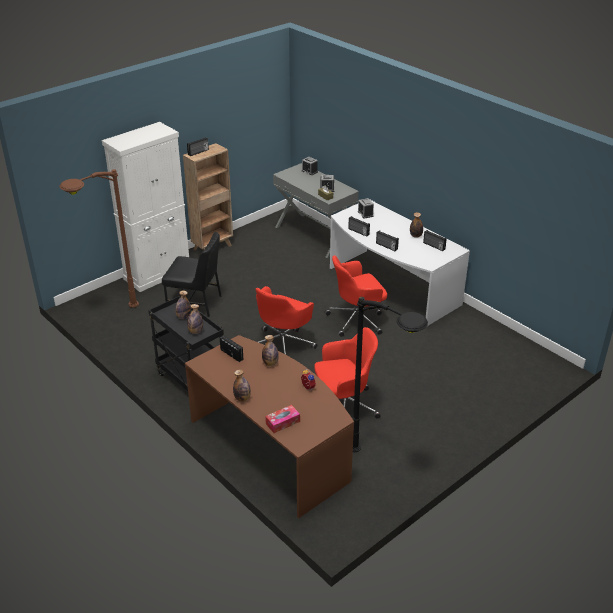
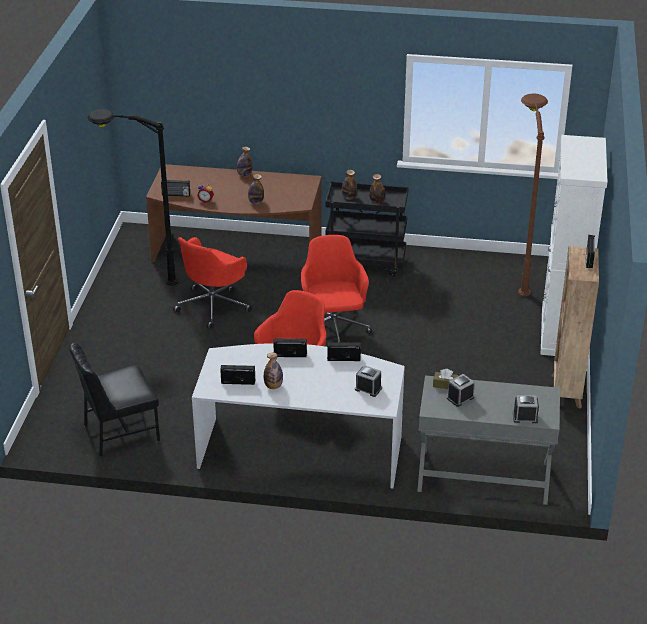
camera: 140 degrees right, 0 degrees up
(195, 303) = (472, 323): black chair -> black chair (119, 432)
(232, 354) = (294, 195): radio -> radio (176, 194)
(282, 422) = (196, 175): tissue box -> none

